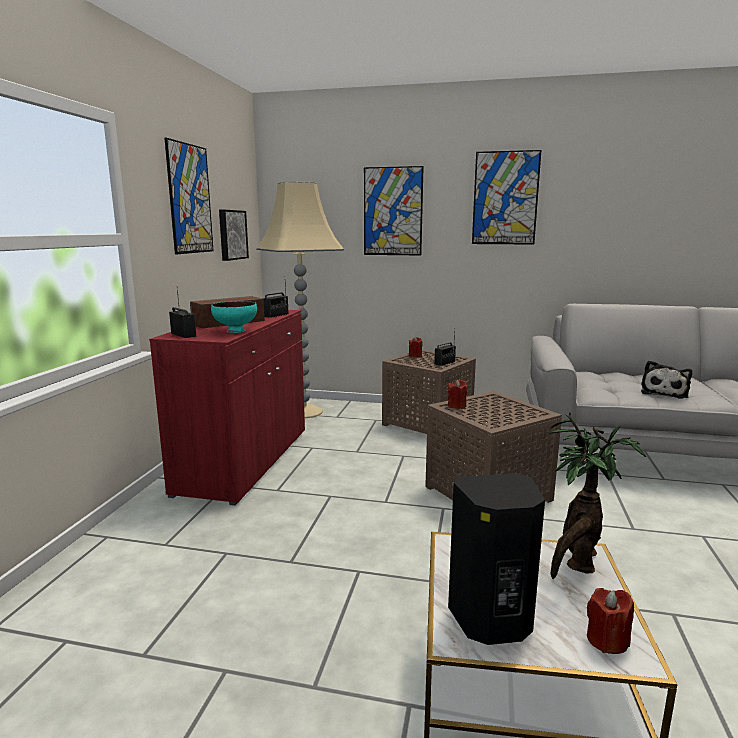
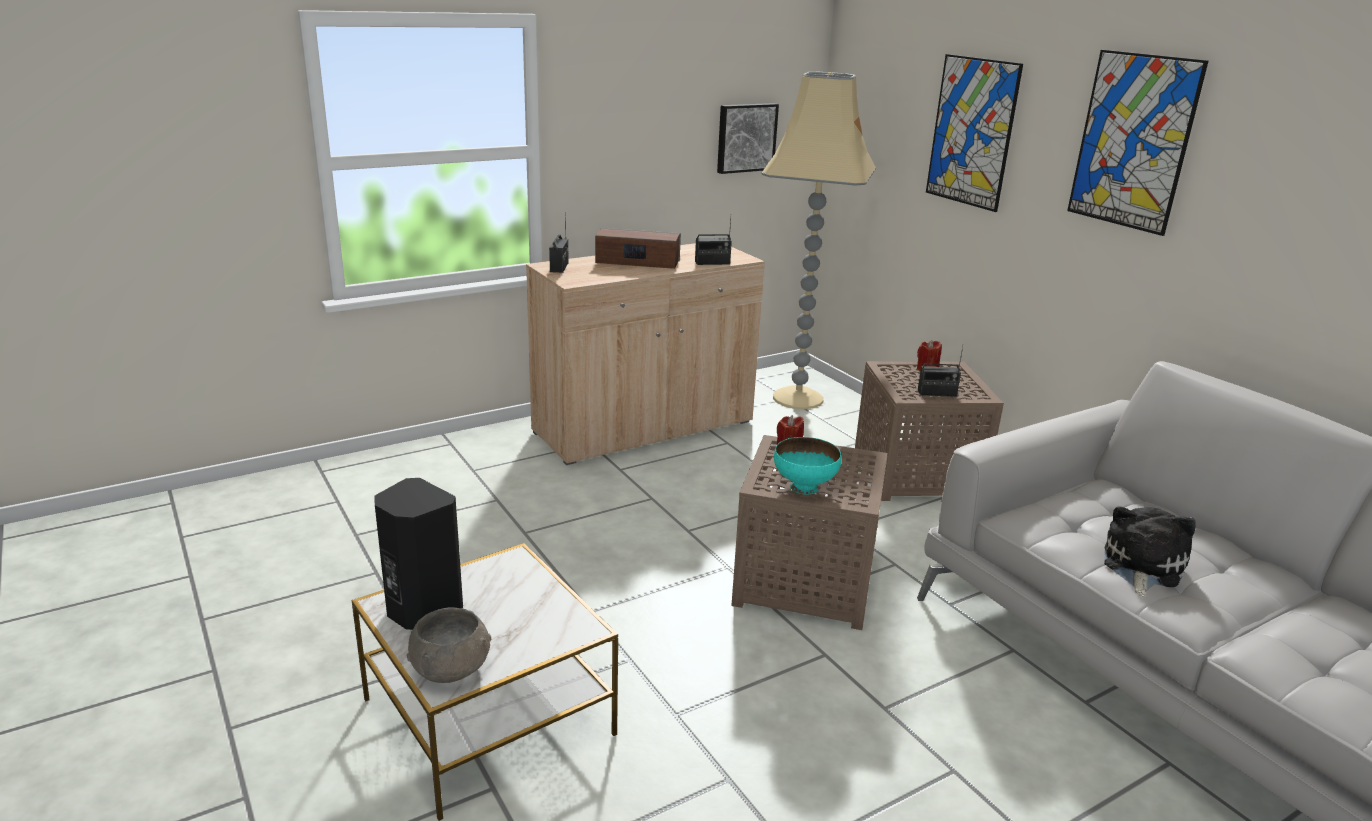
camera: 45 degrees right, 10 degrees up
(190, 199) = (660, 97): picture -> none
(236, 331) = (611, 275): turquoise bowl -> turquoise bowl (805, 487)
(245, 461) = (644, 427): red cabinet -> beige cabinet
(577, 563) = (558, 627): potted plant -> none
(607, 640) = (452, 668): red candle -> grey bowl
(664, 393) = (1141, 567): plush toy -> plush toy turned 135 degrees clockwise

